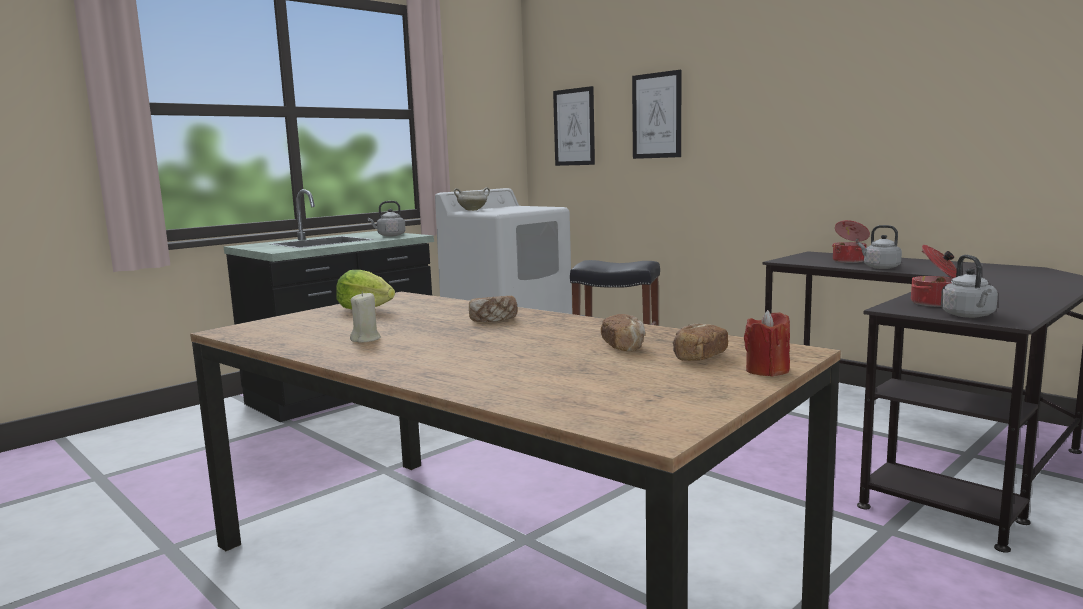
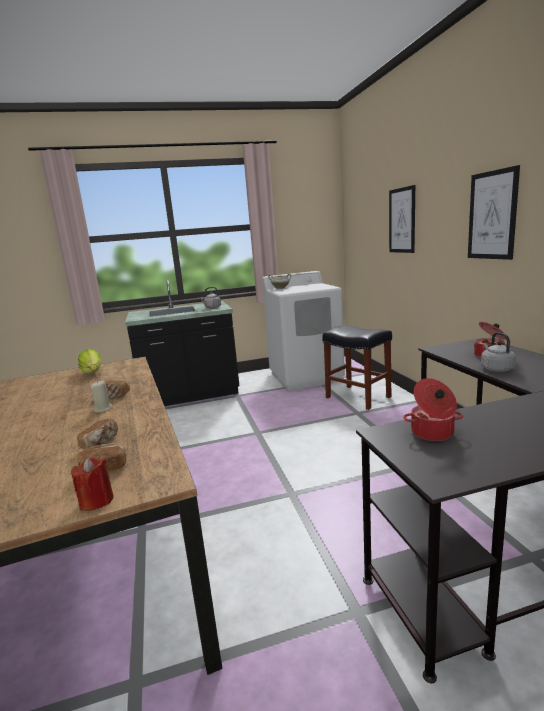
camera: 30 degrees right, 5 degrees up
(366, 339) = (32, 403): beige candle -> beige candle (103, 409)
(574, 127) = (362, 227): picture -> picture (492, 215)
(969, 316) = (421, 460): grey kettle -> none

